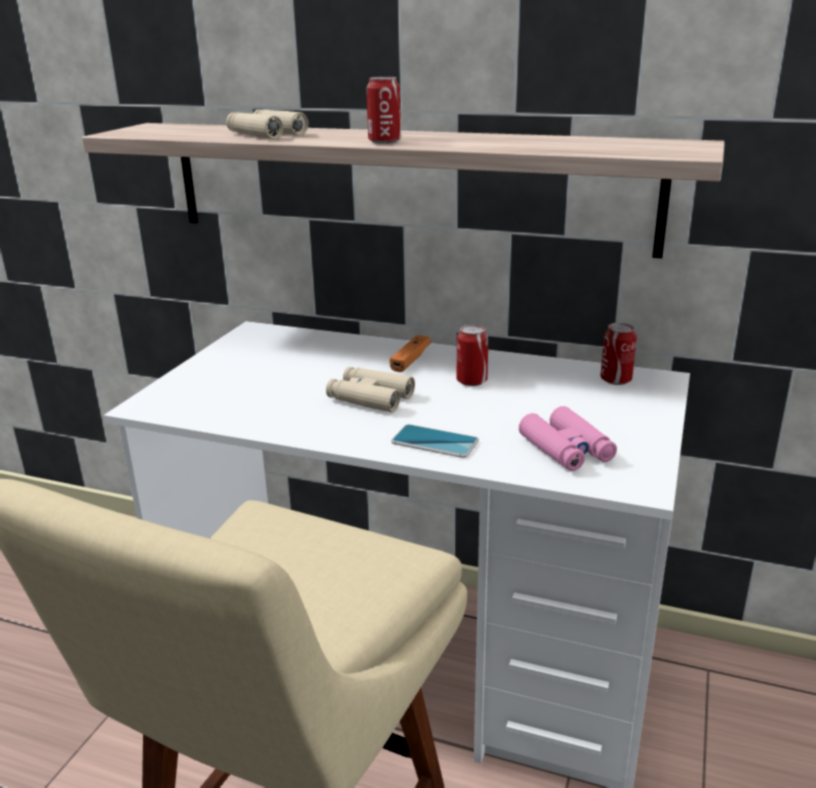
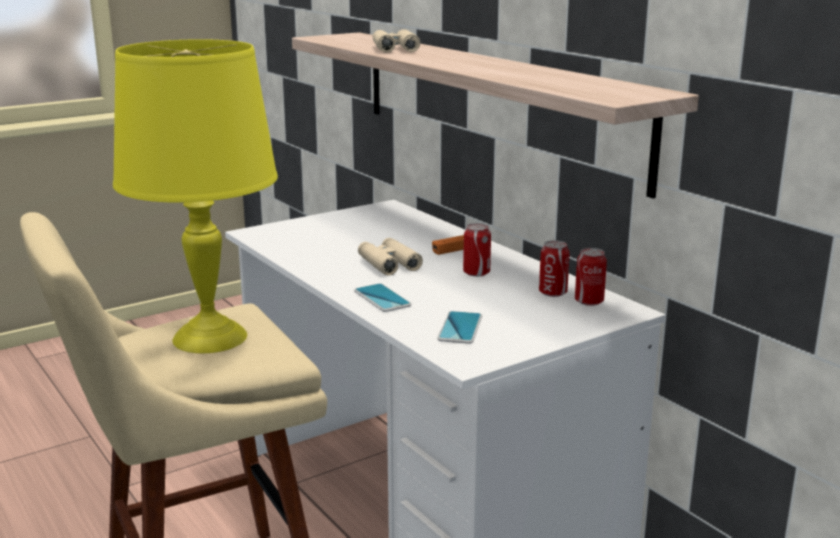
camera: 35 degrees right, 5 degrees down
(289, 568) = (211, 337): none -> yellow table lamp
(384, 141) = (444, 63): can -> can (553, 293)
(566, 449) = (460, 328): pink binoculars -> phone

